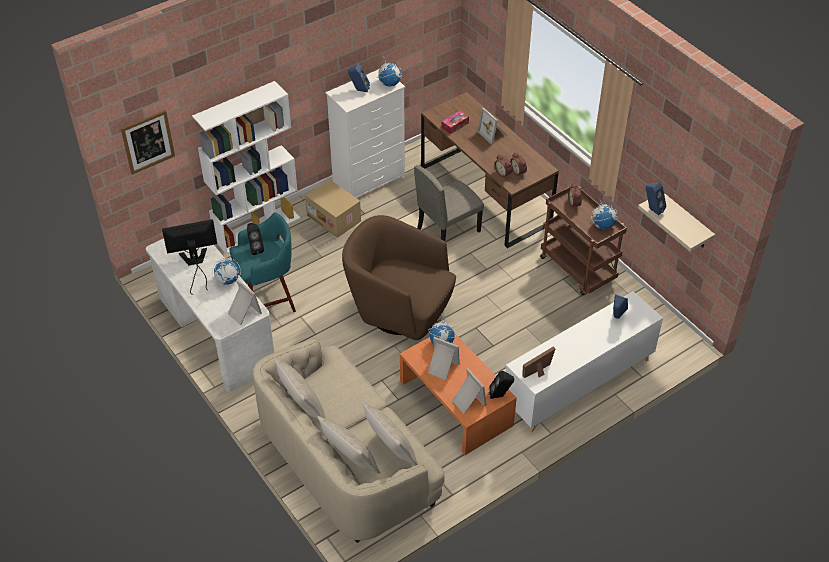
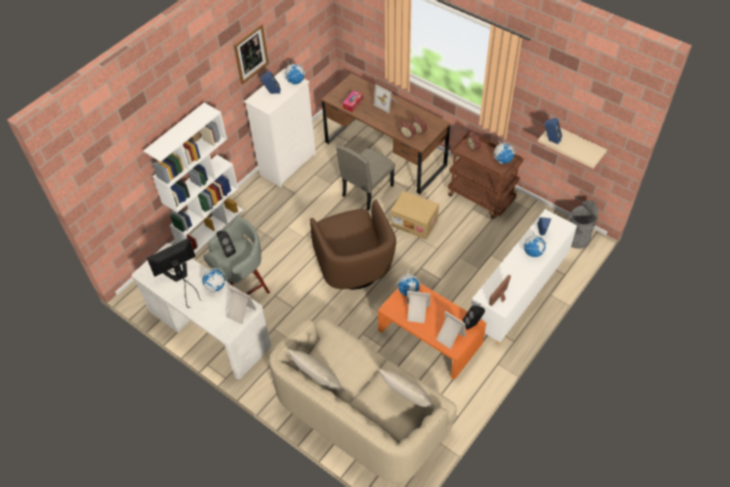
camera: 15 degrees left, 5 degrees up
(148, 142) = (110, 183): picture -> picture (251, 54)
(268, 300) = (243, 289): turquoise stool -> grey stool
(334, 218) = (271, 203): cardboard box -> cardboard box (414, 222)
(350, 461) = (376, 419): beige pillow -> none
(399, 309) = (354, 268): brown armchair -> brown armchair turned 120 degrees counterclockwise
(597, 333) = (533, 252): none -> globe
(674, 341) = (577, 239): none -> grey trash can

